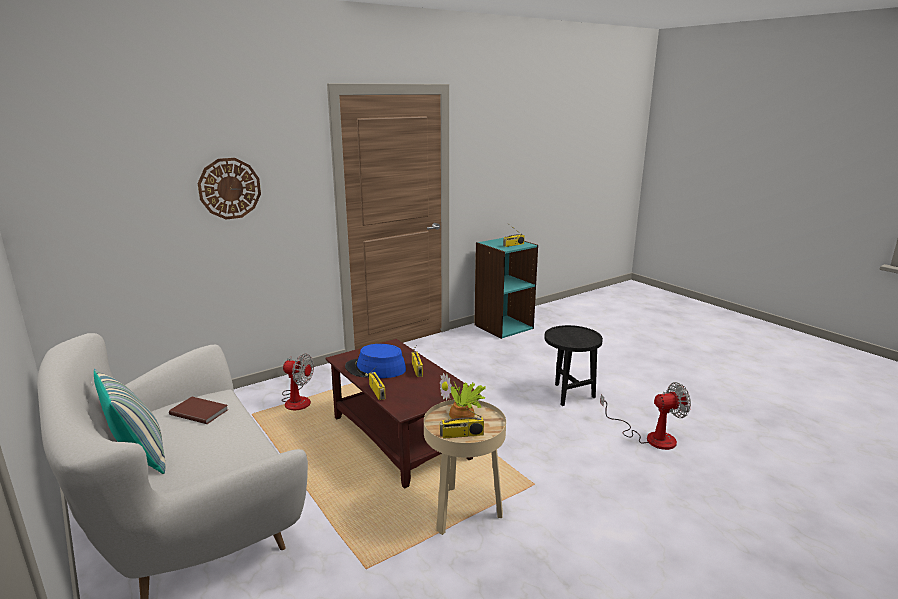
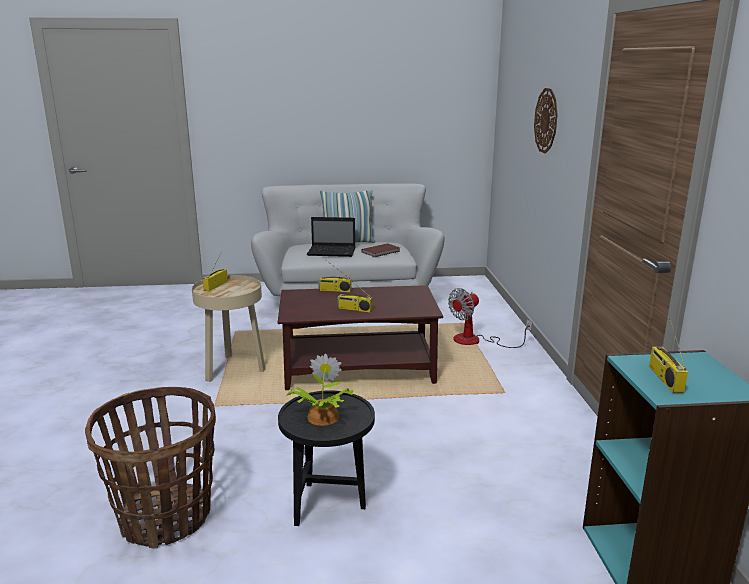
camera: 120 degrees right, 0 degrees up
(213, 445) = (332, 252): none -> laptop
(375, 369) = (378, 296): blue hat -> none
(463, 414) = (238, 291): potted plant -> potted plant (321, 417)
(650, 437) = (165, 517): fan -> basket

